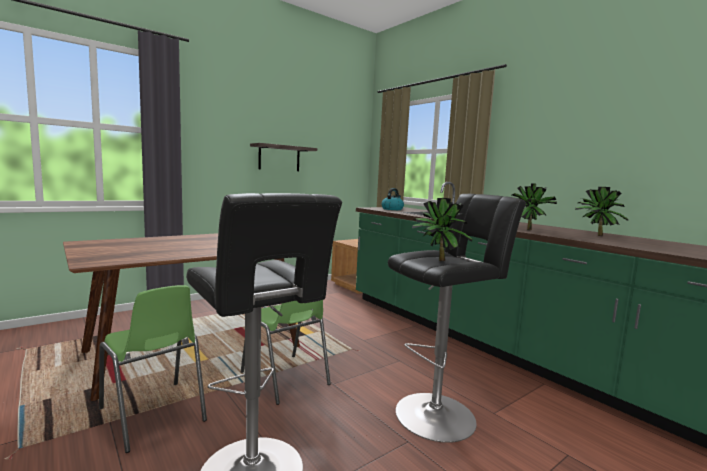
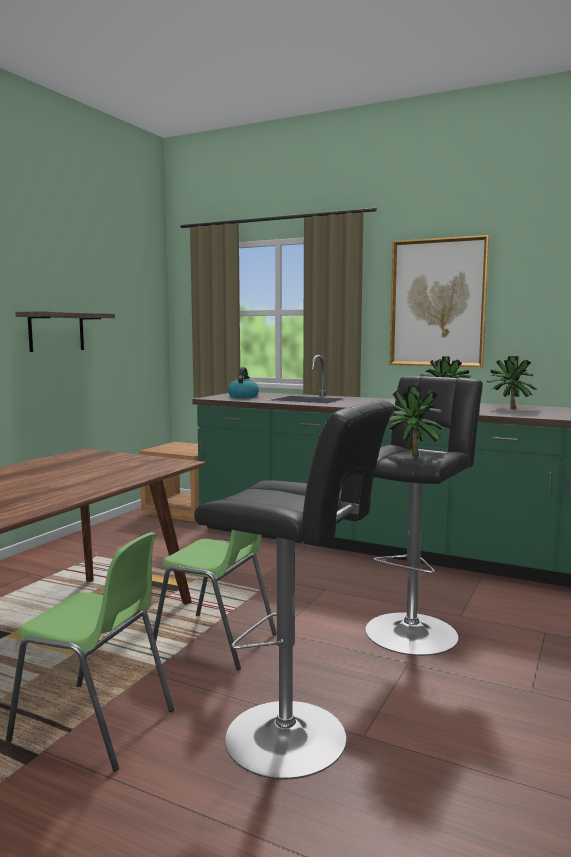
camera: 25 degrees left, 0 degrees up
(553, 141) = (438, 303): none -> picture

